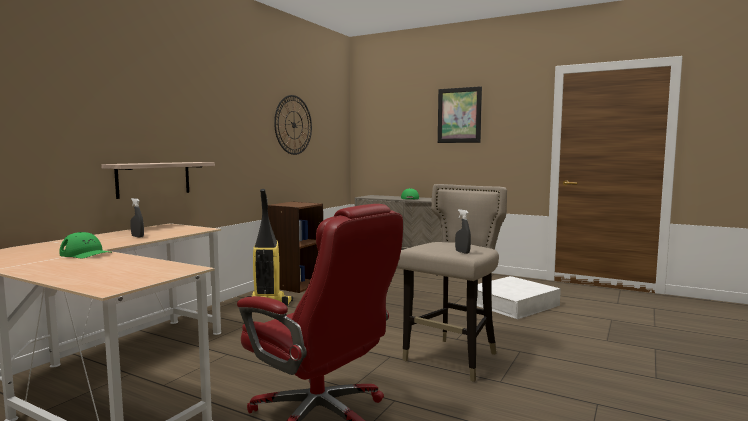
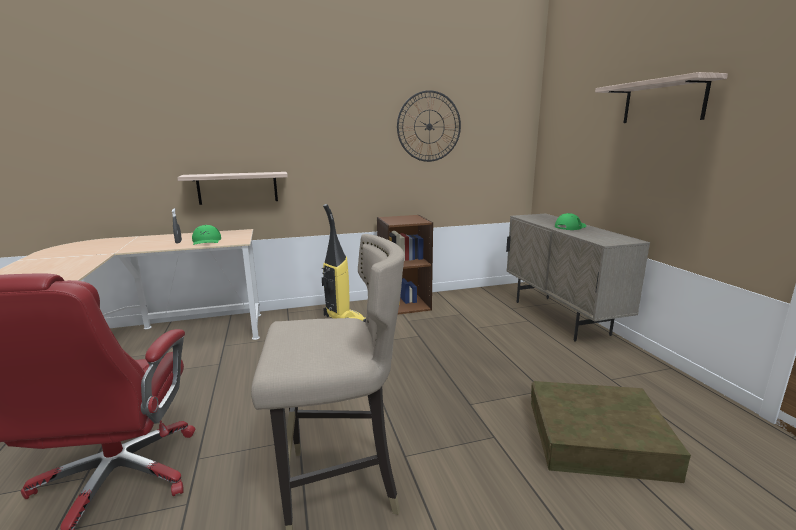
camera: 45 degrees right, 10 degrees up
(86, 254) = (92, 255): green cap -> green cap (206, 241)
(459, 115) = (663, 102): picture -> shelf
(462, 252) = (286, 357): grey spray bottle -> none
(513, 304) = (597, 438): white storage box -> brown storage box

